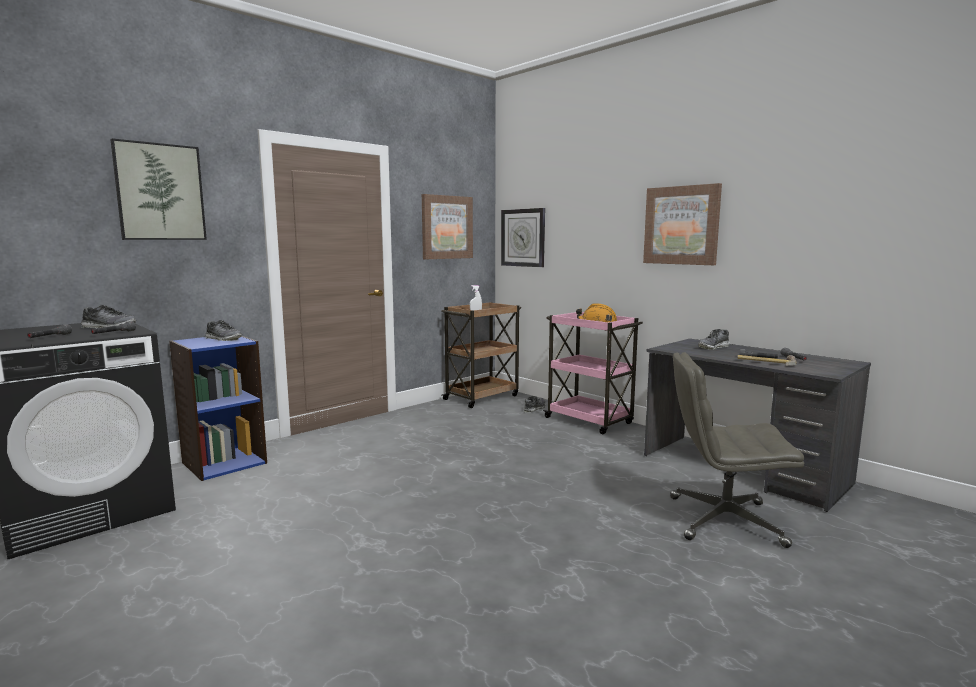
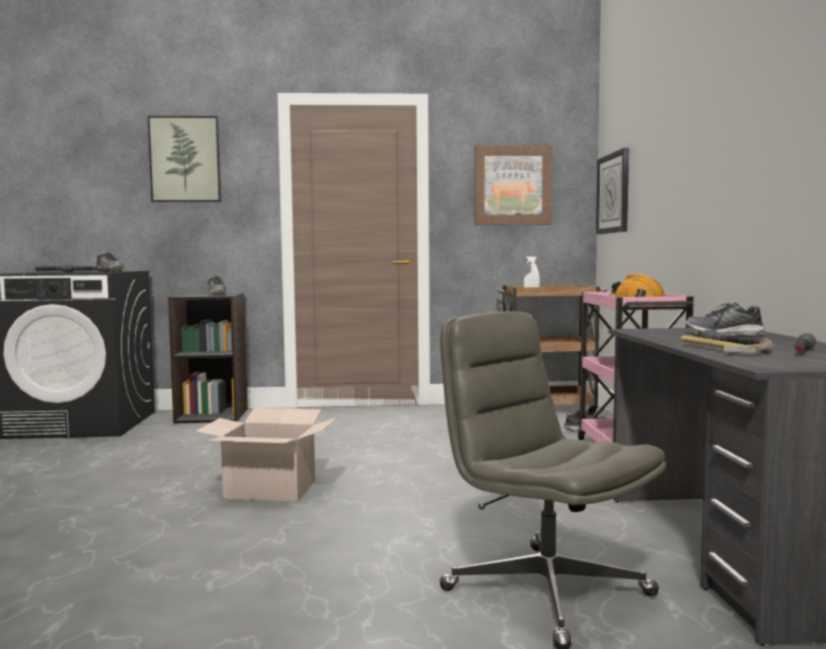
camera: 40 degrees right, 5 degrees down
(224, 462) = (212, 415): blue bookcase -> black bookcase
(446, 514) = (271, 489): none -> cardboard box
(681, 225) = (739, 140): picture -> none

